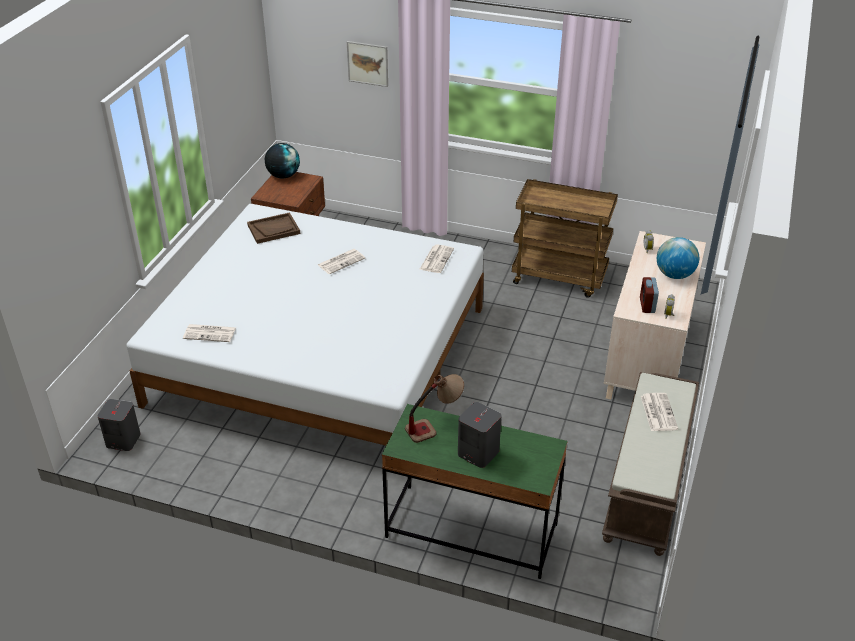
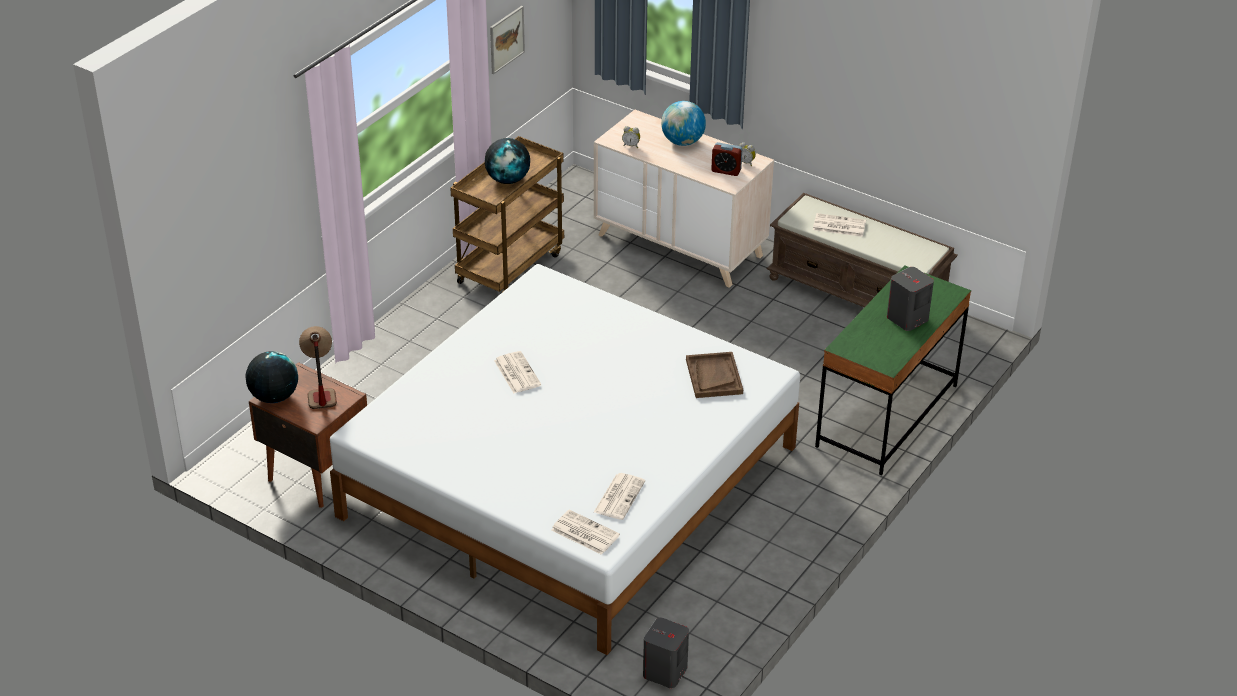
camera: 75 degrees left, 0 degrees up
(274, 229) = (412, 420): brown tray -> brown tray (713, 376)
(367, 63) = (265, 190): picture -> picture (506, 39)
(434, 426) = (863, 338): table lamp -> table lamp (320, 389)
(436, 259) = (547, 299): newspaper -> newspaper (584, 533)
(562, 204) = (508, 180): none -> globe

